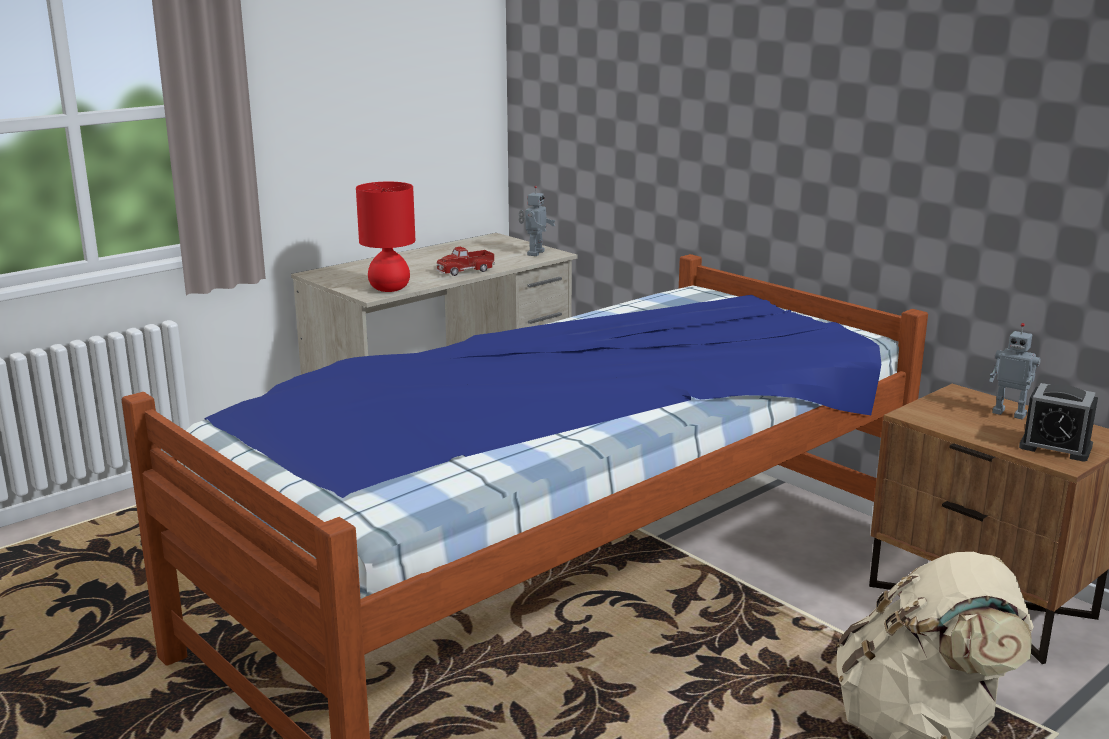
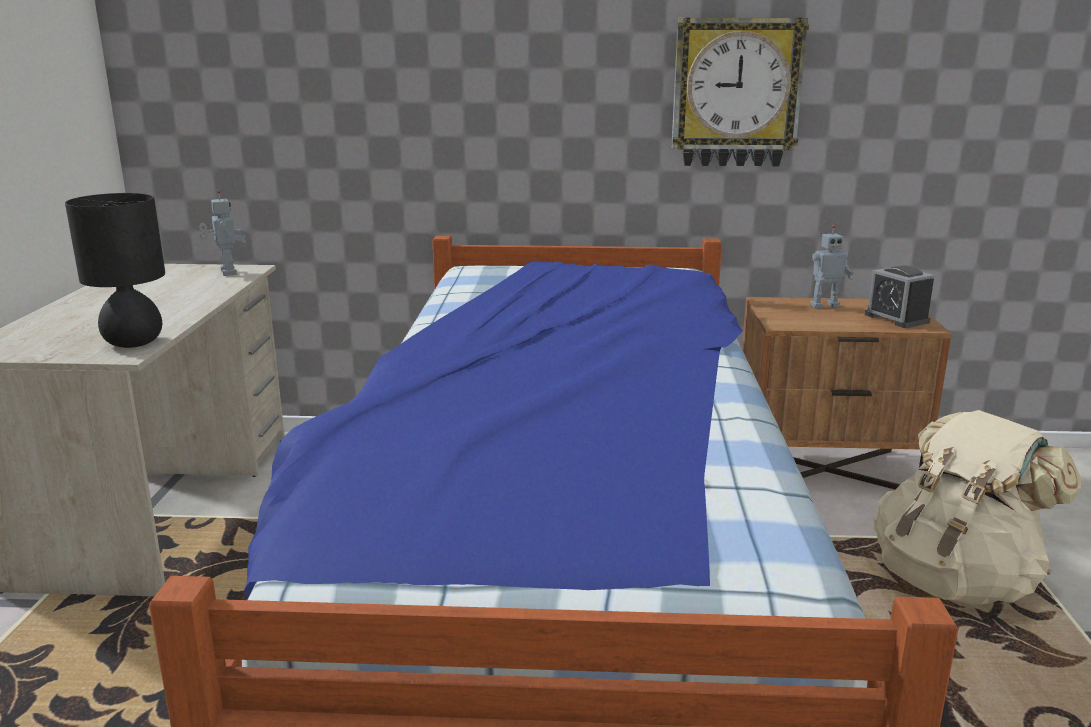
camera: 45 degrees left, 0 degrees up
(390, 289) = (134, 342): red table lamp -> black table lamp
(465, 271) = (187, 304): toy truck -> none
(960, 158) = (736, 93): none -> wall clock
(1055, 447) = (896, 318): alarm clock -> alarm clock turned 75 degrees clockwise

